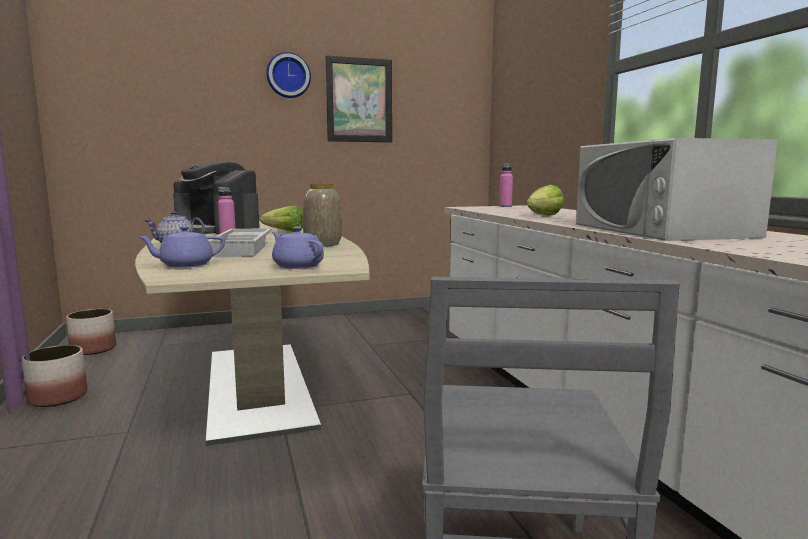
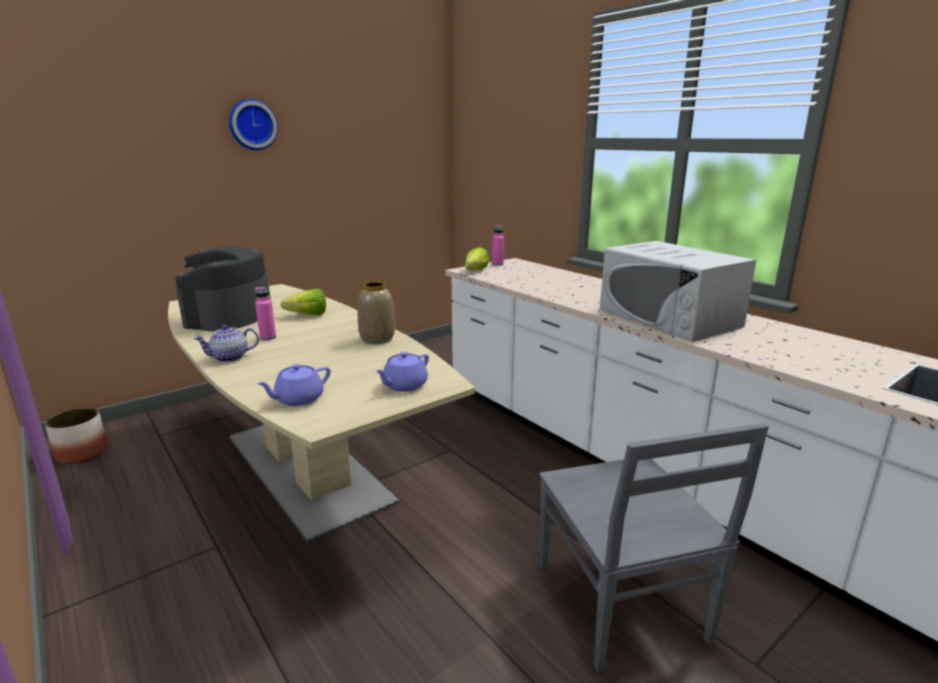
camera: 20 degrees left, 10 degrees up
(58, 397) = (99, 523): planter -> none
(218, 230) = (229, 317): coffee machine -> coffee machine turned 90 degrees clockwise
(244, 248) = (312, 357): white tray -> none
(297, 266) = (404, 385): purple teapot -> purple teapot turned 75 degrees counterclockwise
(359, 100) = (328, 148): picture -> none
(540, 216) = (554, 291): lettuce -> lettuce (473, 272)

